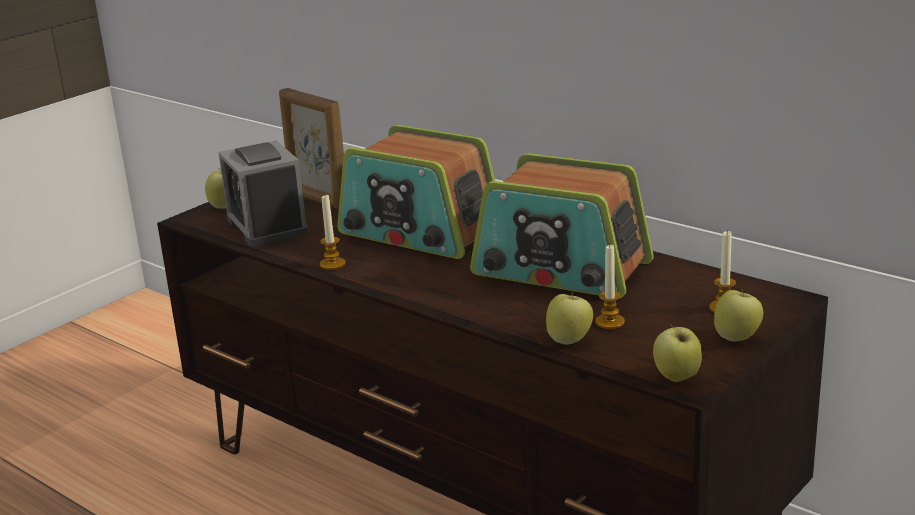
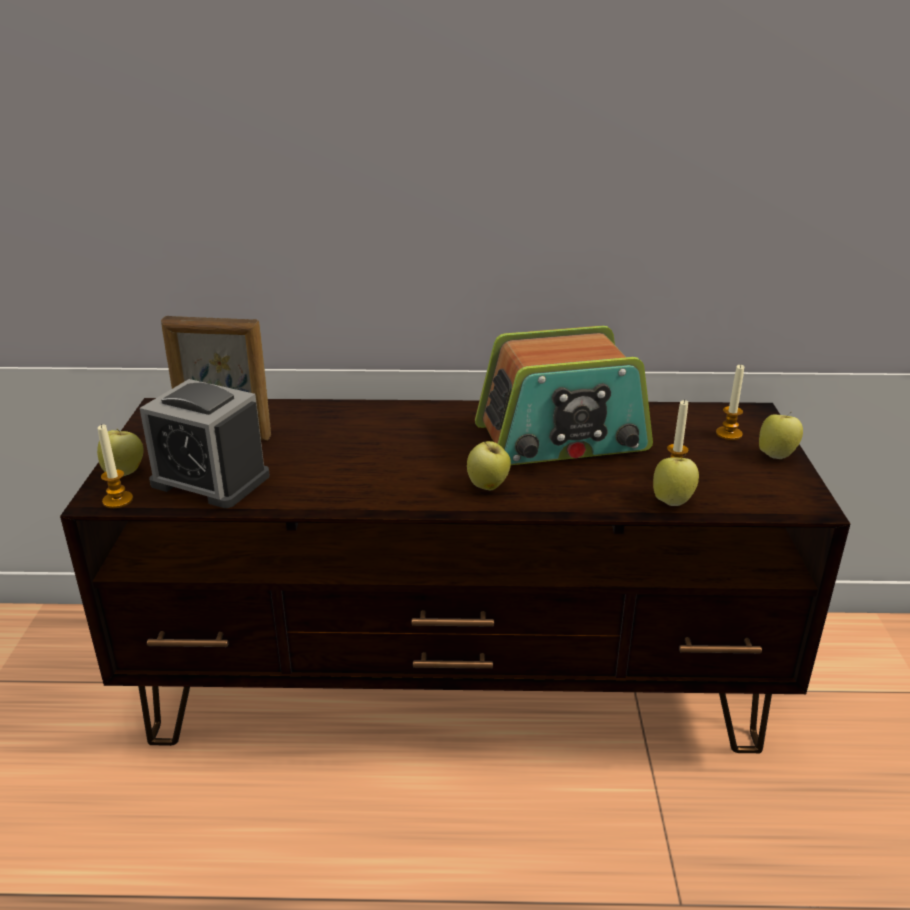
camera: 40 degrees left, 5 degrees up
(332, 264) = (349, 499): candle -> candle (118, 500)
(420, 232) = (383, 440): radio -> none
(676, 378) = (795, 504): apple -> apple (488, 486)

